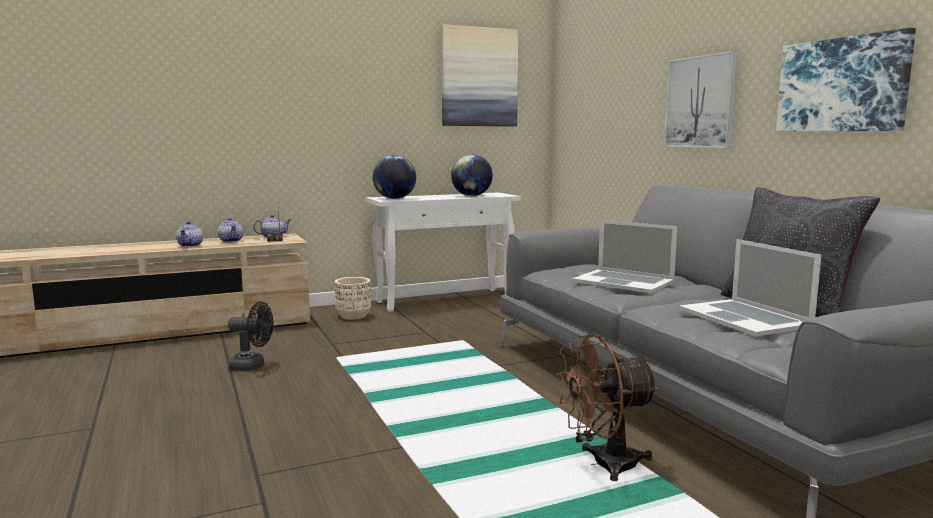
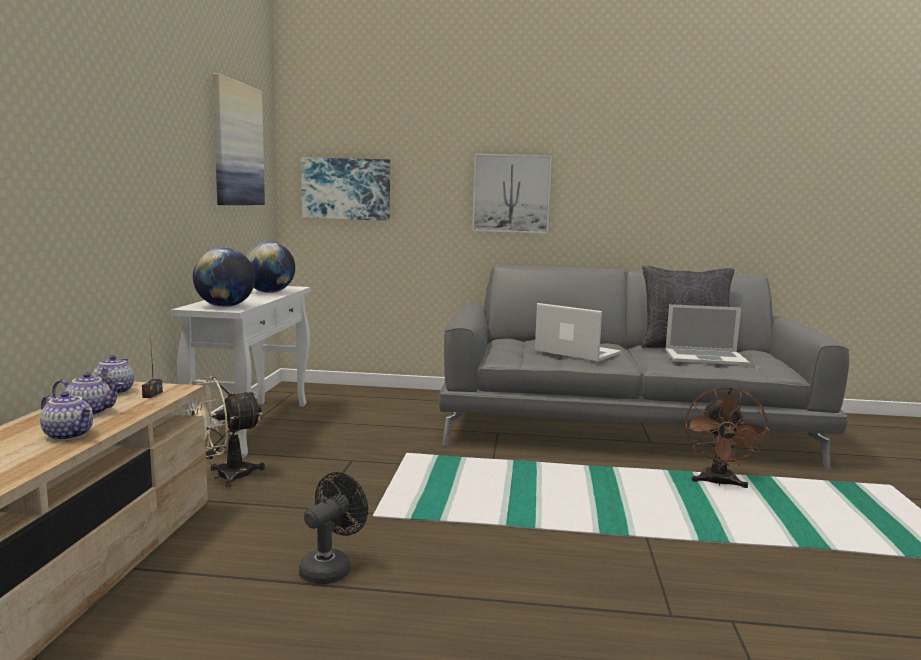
camera: 60 degrees left, 0 degrees up
(353, 316) = (224, 476): beige planter -> beige fan
(623, 282) = (577, 352): laptop -> laptop turned 120 degrees counterclockwise
(842, 85) = (645, 191): picture -> picture (346, 189)

